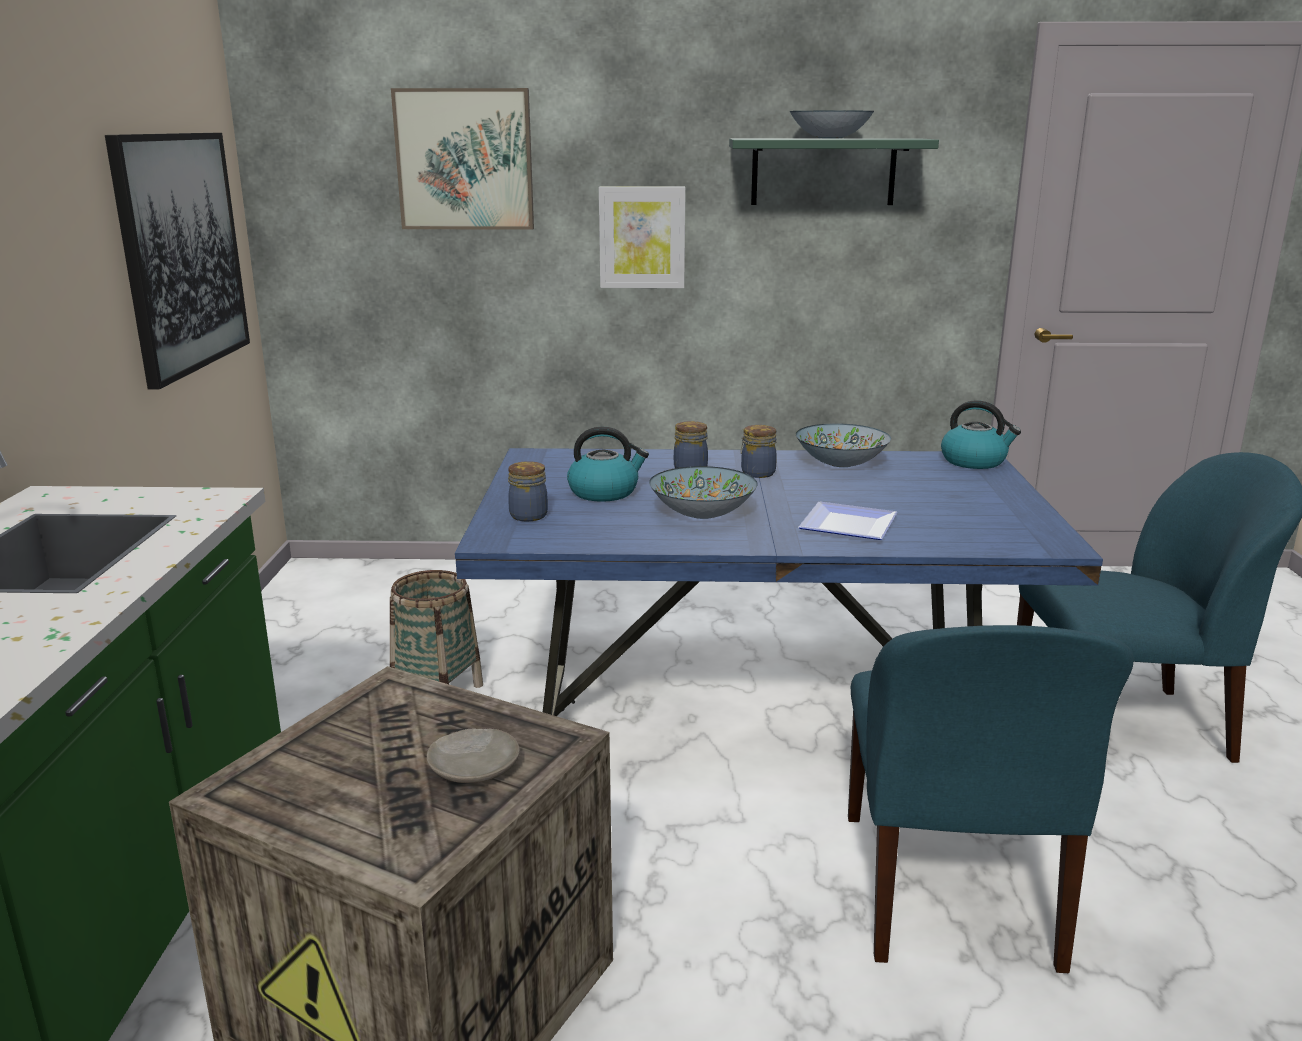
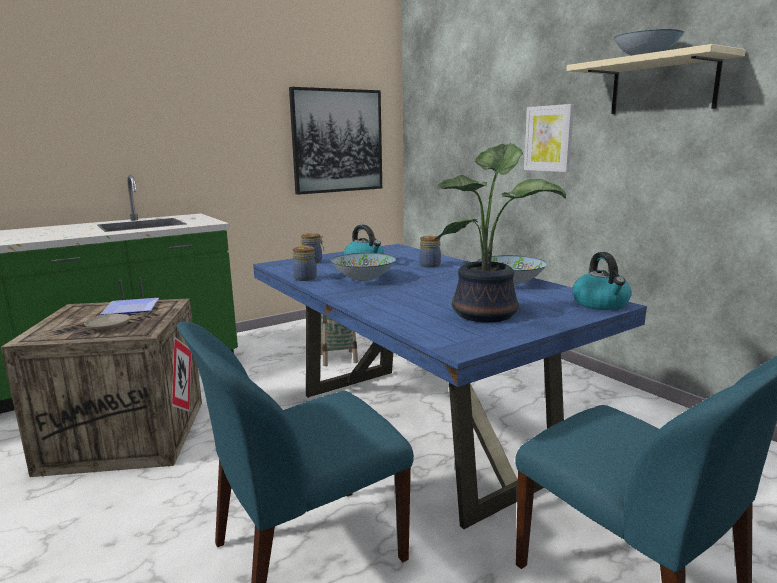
camera: 55 degrees right, 5 degrees down
(465, 160) = (474, 97): picture -> none
(756, 473) = (451, 274): jar -> jar (305, 278)
(823, 172) = (663, 85): green shelf -> beige shelf
(844, 526) = (395, 301): plate -> plate (130, 308)
(953, 505) = (488, 313): none -> potted plant

